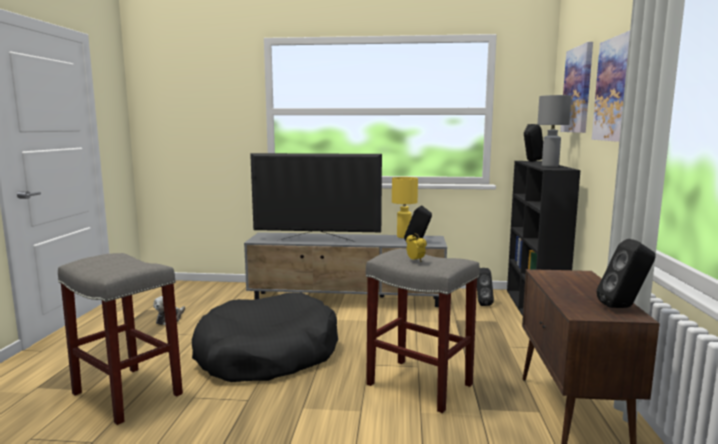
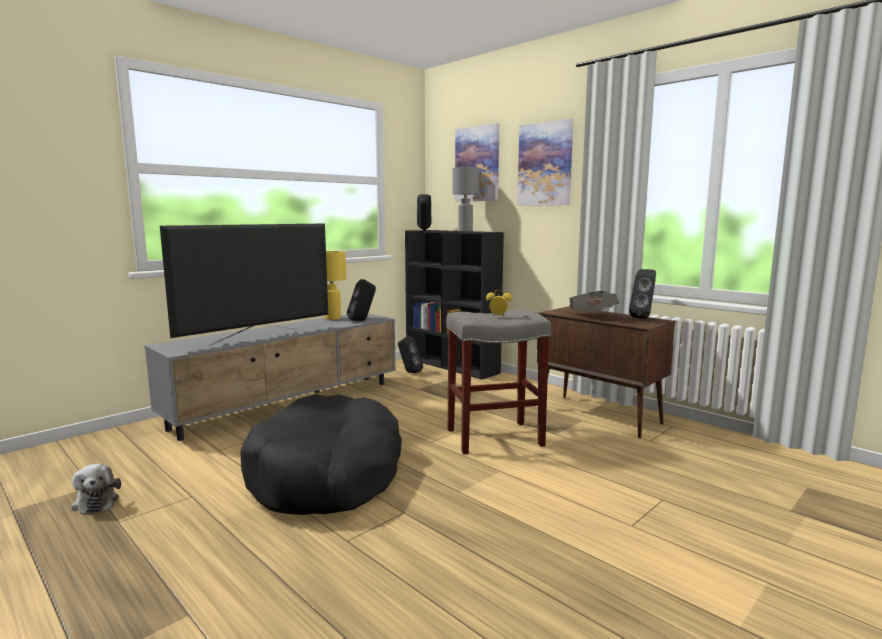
camera: 50 degrees left, 0 degrees up
(129, 394) = (263, 582): grey stool -> none
(568, 287) = (592, 316): none -> newspaper

